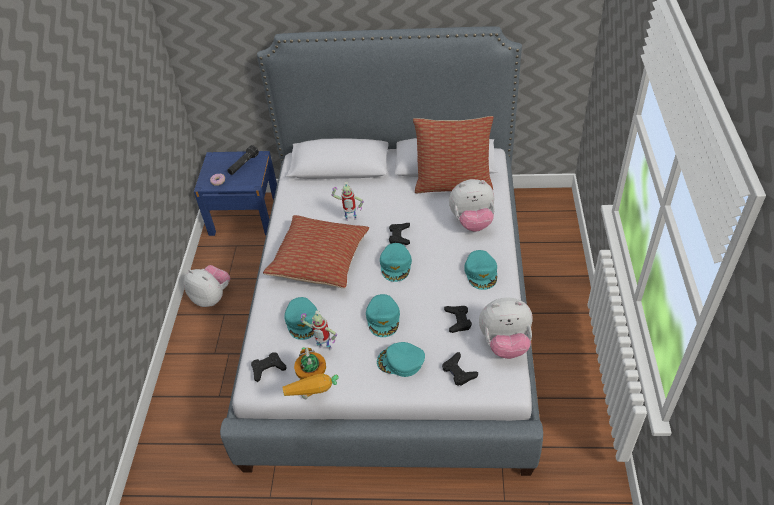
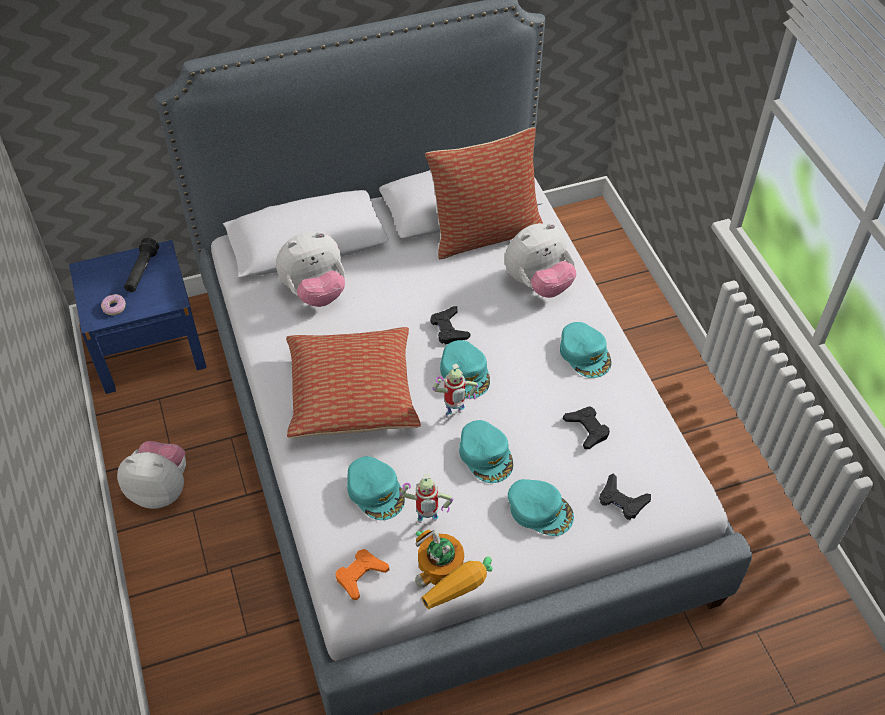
camera: 25 degrees left, 5 degrees up
(268, 368) = (360, 575): black game controller -> orange game controller
(350, 220) = (367, 322): toy robot -> toy robot (454, 416)
(400, 362) = (540, 510): turquoise cap -> turquoise cap turned 135 degrees counterclockwise
(505, 343) = (661, 444): plush toy -> plush toy (315, 292)

